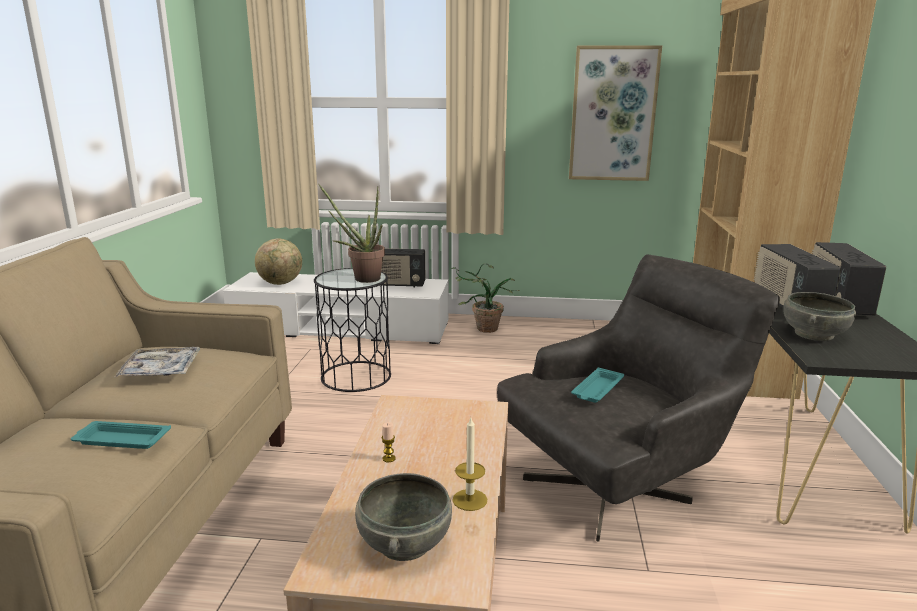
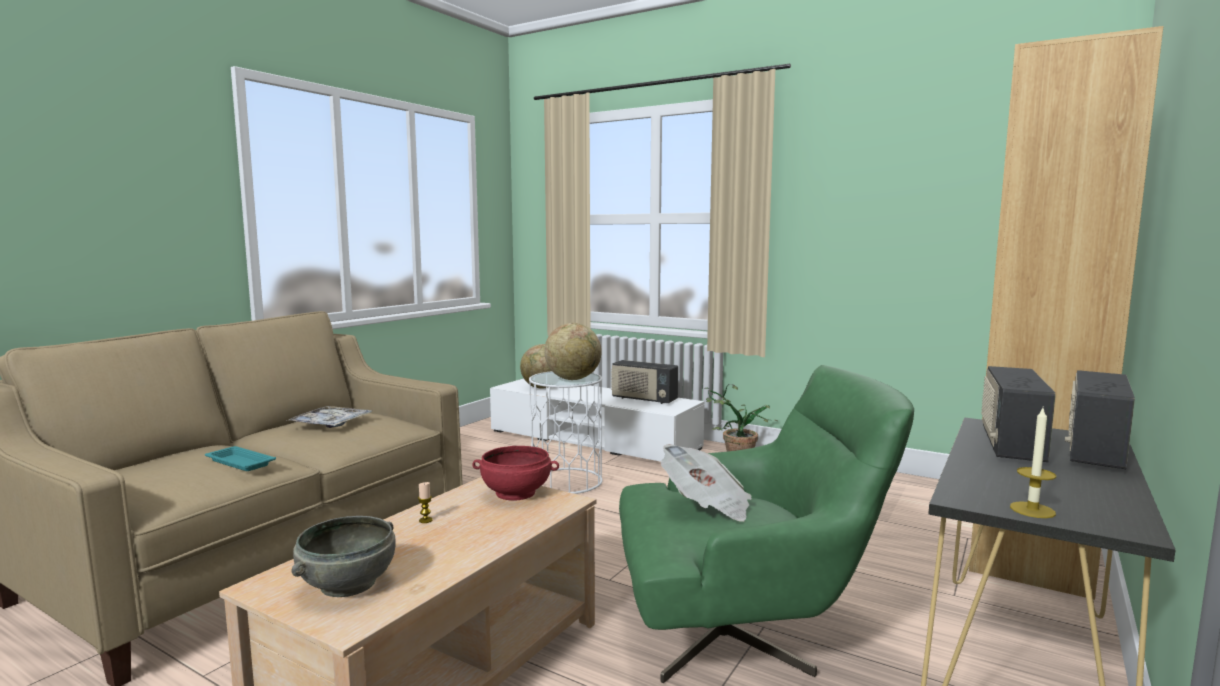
camera: 25 degrees right, 10 degrees down
(356, 376) = (567, 481): black side table -> white side table
(361, 278) = (573, 379): potted plant -> globe
(434, 411) = (515, 493): none -> red bowl
(469, 500) = (447, 566): candle -> candle (1032, 510)
(597, 390) = (707, 506): turquoise tray -> newspaper
(613, 114) = (895, 227): picture -> none
(621, 483) = (746, 634): grey armchair -> green armchair
(813, 334) = (994, 476): grey bowl -> none

